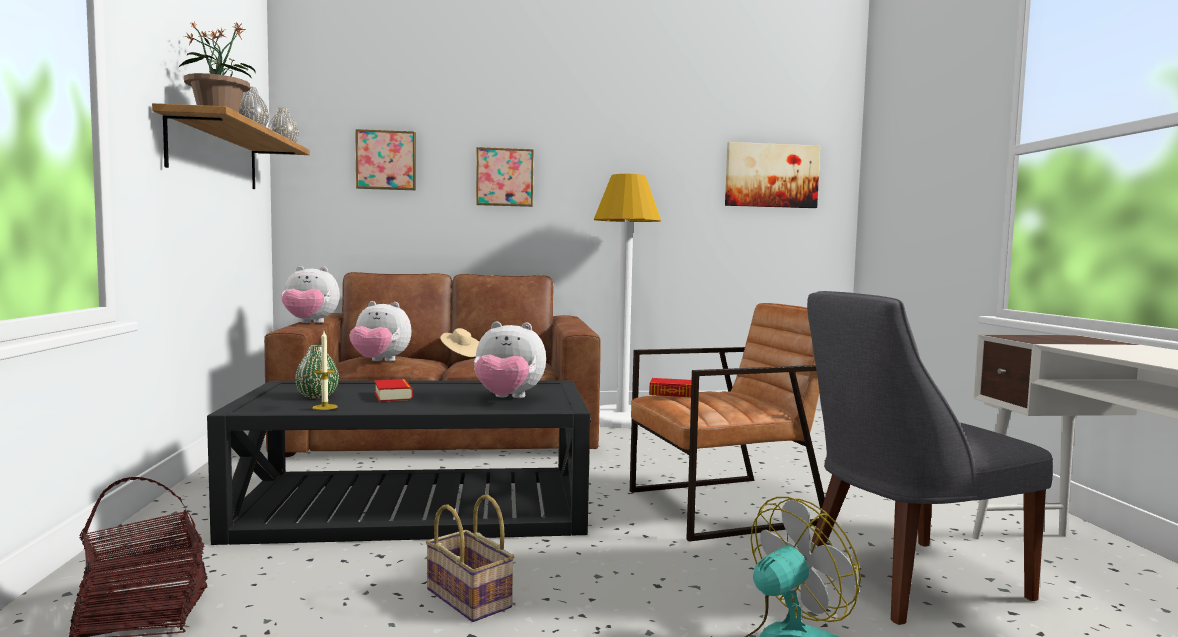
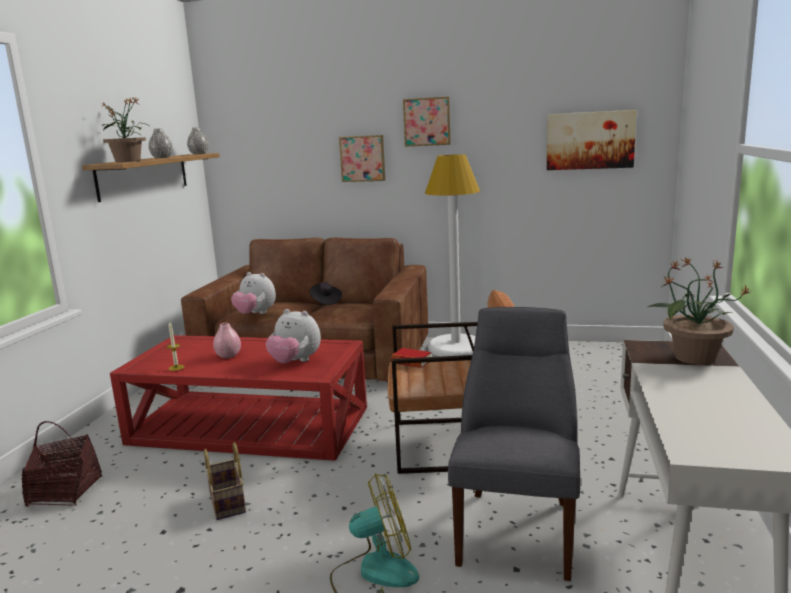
camera: 20 degrees right, 10 degrees up
(309, 323) = (219, 283): plush toy -> none
(317, 396) = (184, 354): green vase -> none
(386, 160) = (277, 151): picture -> picture (427, 121)
(393, 396) = (228, 355): book -> pink vase
(416, 506) = (250, 425): black coffee table -> red coffee table
(460, 354) = (325, 301): beige hat -> black hat
(905, 581) = (517, 528): grey chair -> grey chair turned 105 degrees clockwise
(1083, 341) = (693, 357): none -> potted plant

